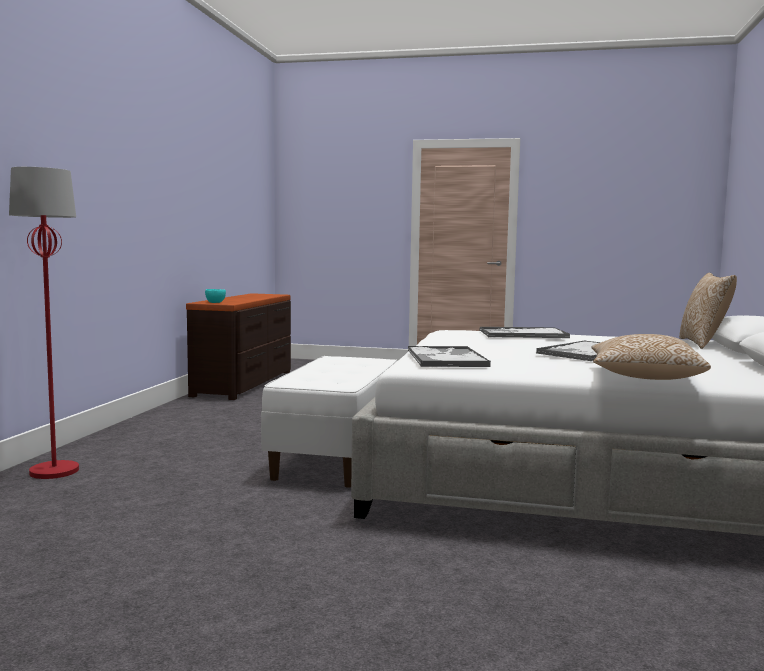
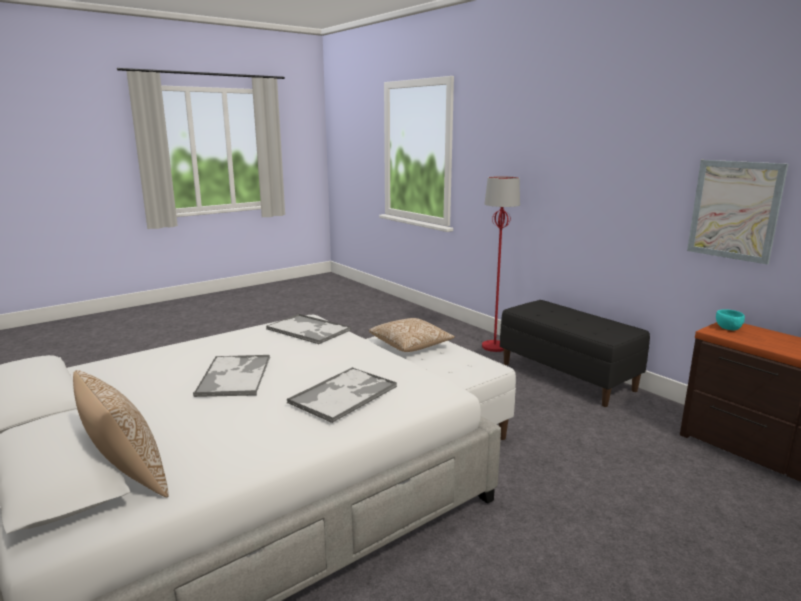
camera: 130 degrees right, 10 degrees up
(141, 432) = (567, 376): none -> black bench
(173, 209) = (734, 210): none -> picture
(644, 377) = (165, 352): pillow -> pillow (411, 345)

